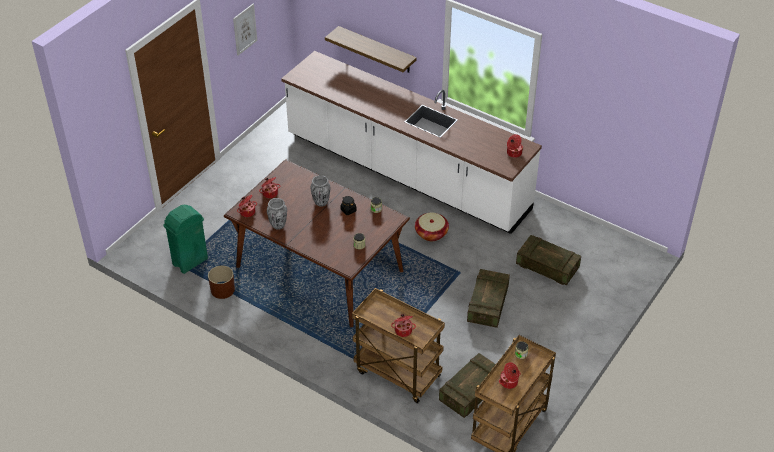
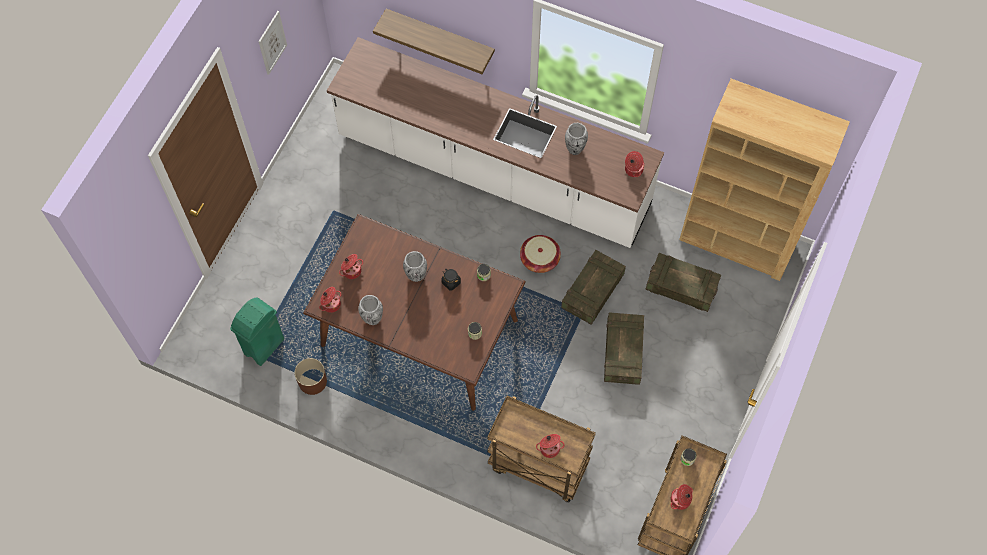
camera: 10 degrees left, 20 degrees up
(469, 135) = (575, 149): none -> vase
(470, 392) = (624, 476): crate -> crate (592, 292)
(600, 242) = (737, 242): none -> brown bookcase

